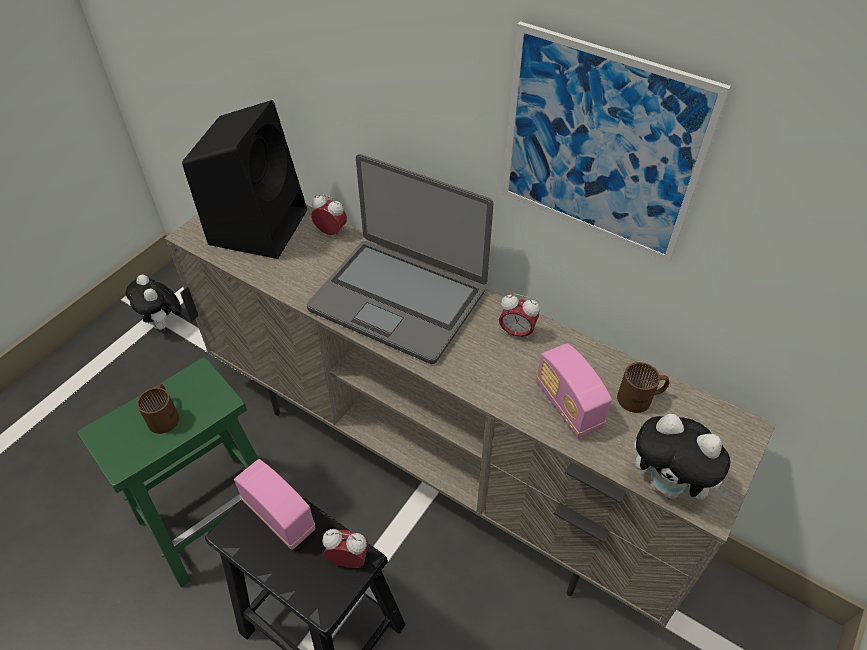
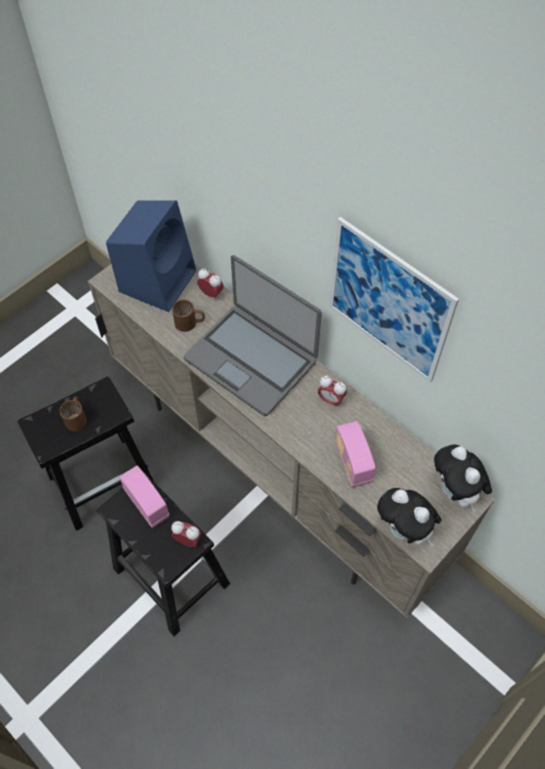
camera: 10 degrees right, 10 degrees up
(163, 324) = (79, 318): plush toy -> plush toy (455, 492)
(213, 513) = (103, 480): green stool -> black stool
(259, 225) = (158, 279): black speaker -> blue speaker
(641, 399) = (405, 465): brown mug -> brown mug (189, 323)

